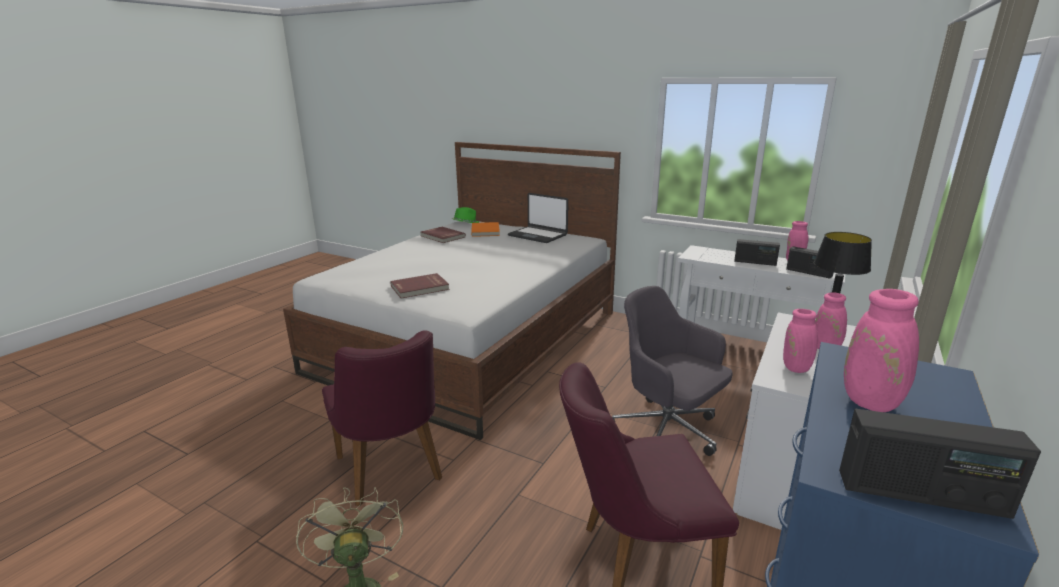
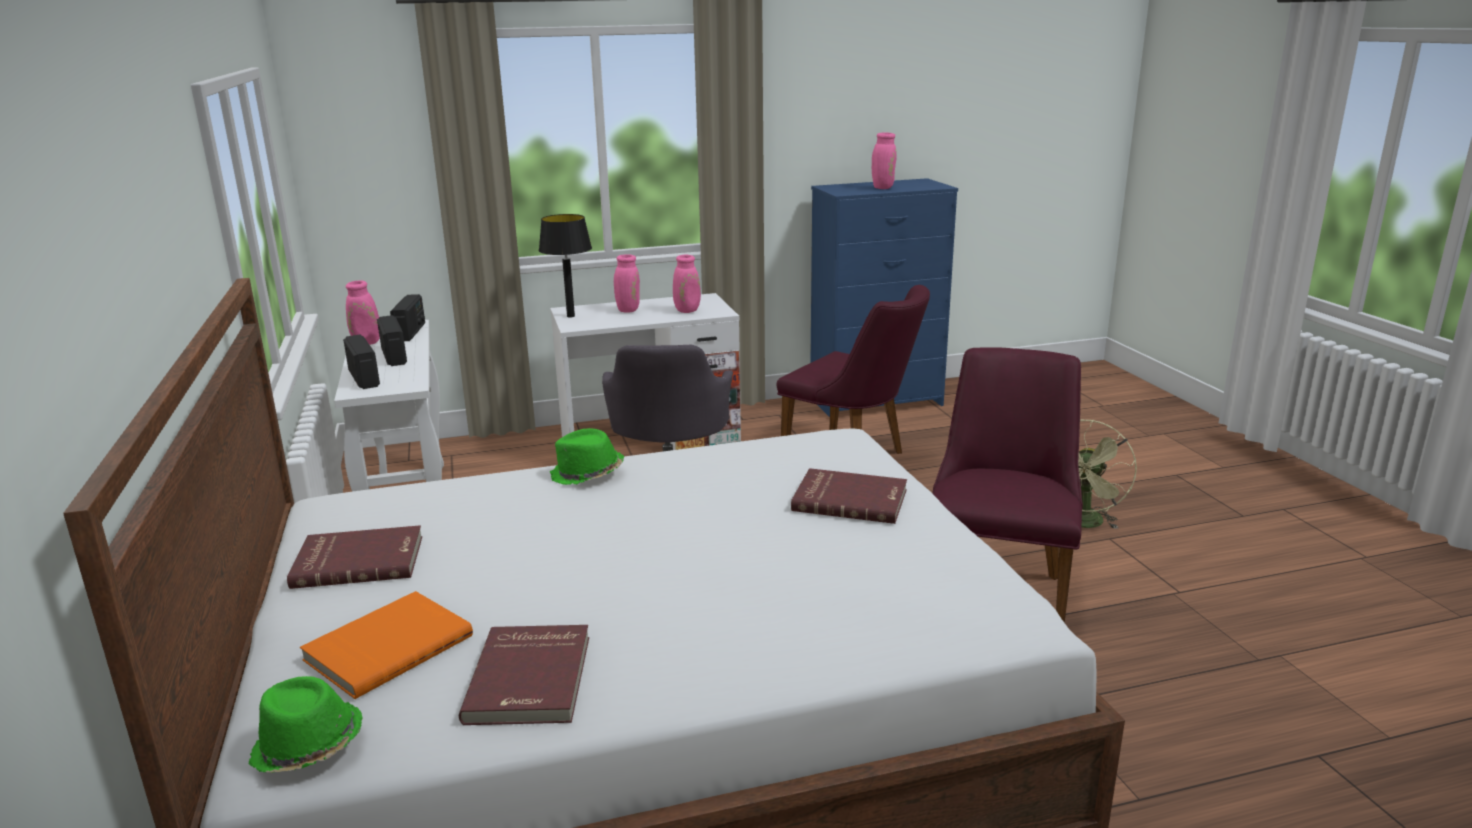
camera: 135 degrees left, 0 degrees up
(537, 265) = (587, 474): none -> green hat
(538, 235) = (359, 561): laptop -> red book
(921, 494) = (928, 182): radio -> radio (364, 378)

